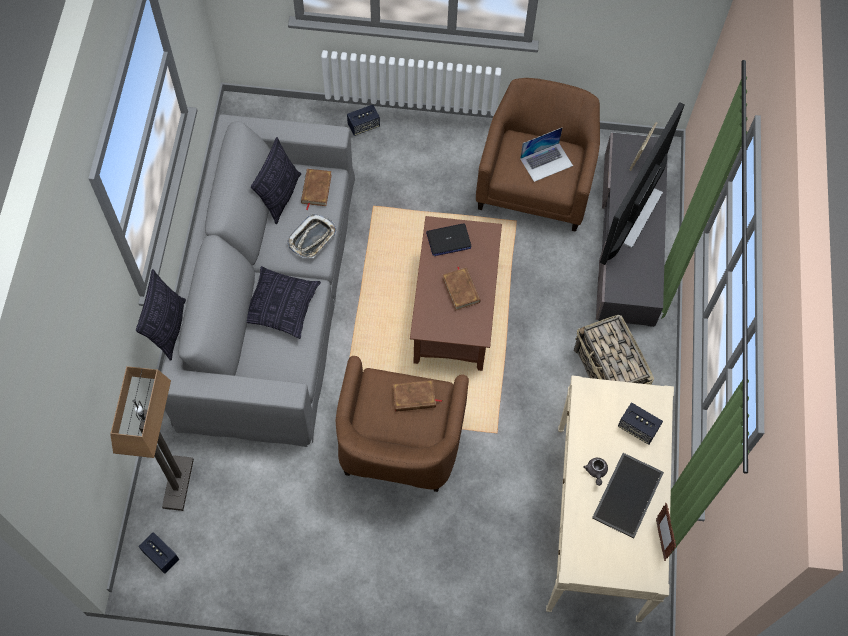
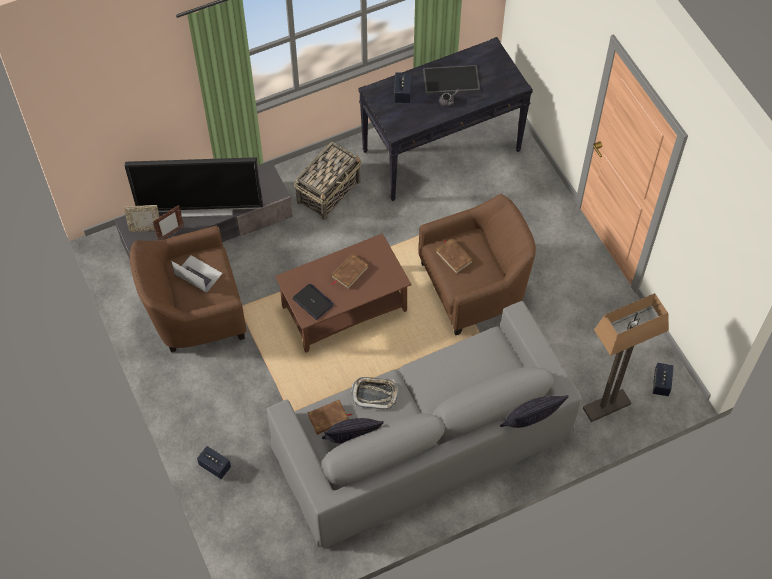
camera: 120 degrees left, 5 degrees down
(281, 307) = (446, 381): pillow -> none
(598, 522) = (442, 150): beige console table -> black console table
(660, 539) = (466, 53): picture frame -> picture frame (171, 234)

